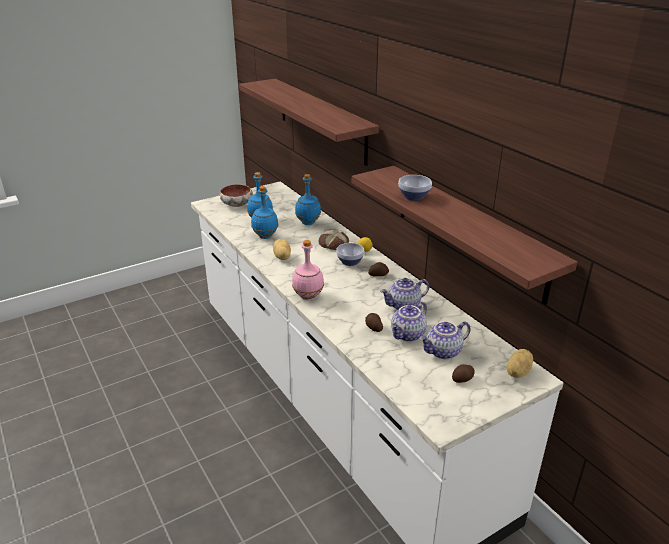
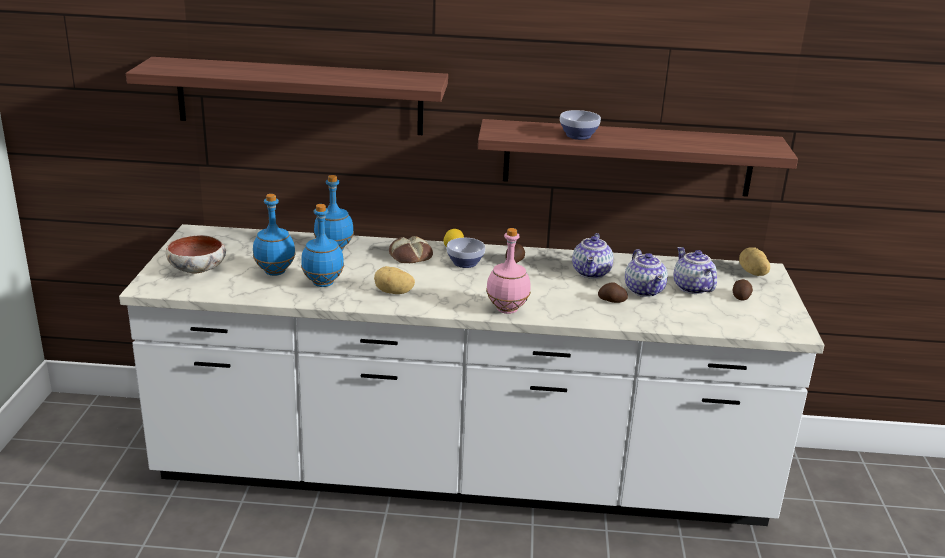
camera: 55 degrees left, 5 degrees down
(443, 352) = (691, 288): teapot -> teapot turned 150 degrees clockwise

